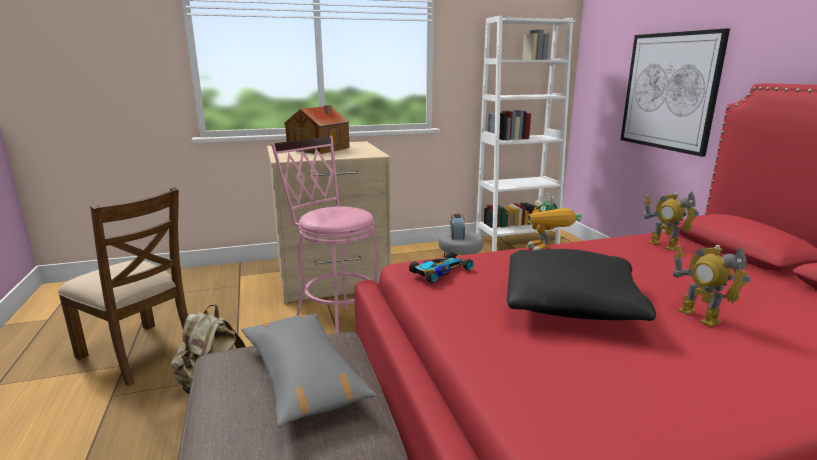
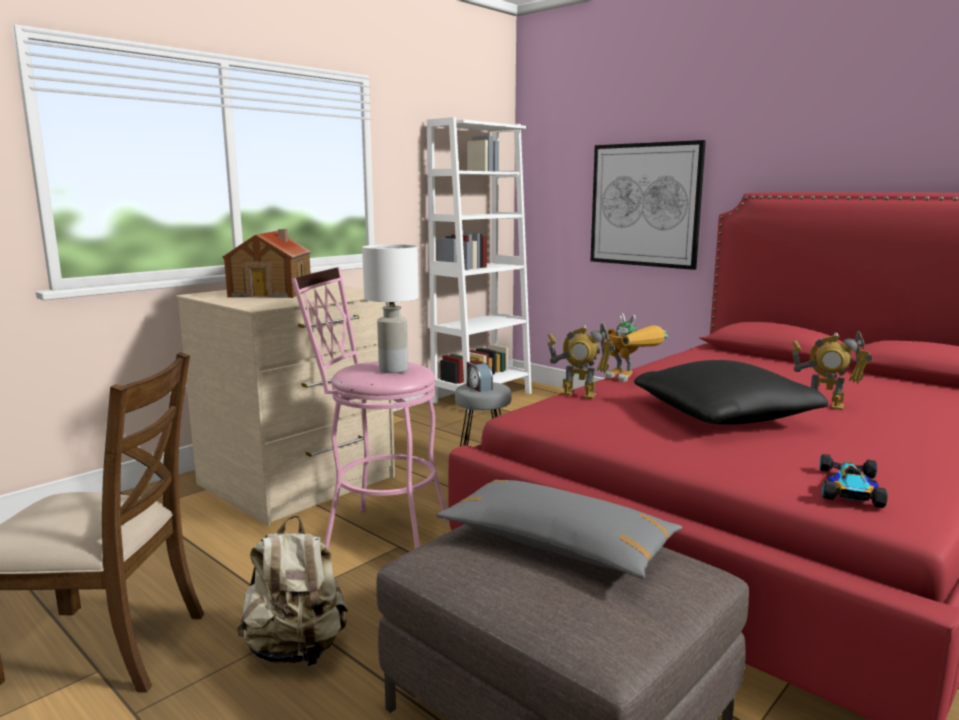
camera: 30 degrees left, 5 degrees down
(339, 215) = (394, 370): none -> white table lamp
(440, 271) = (569, 412): toy car -> toy car (849, 489)
(663, 245) = (714, 358): toy robot -> toy robot (578, 394)

